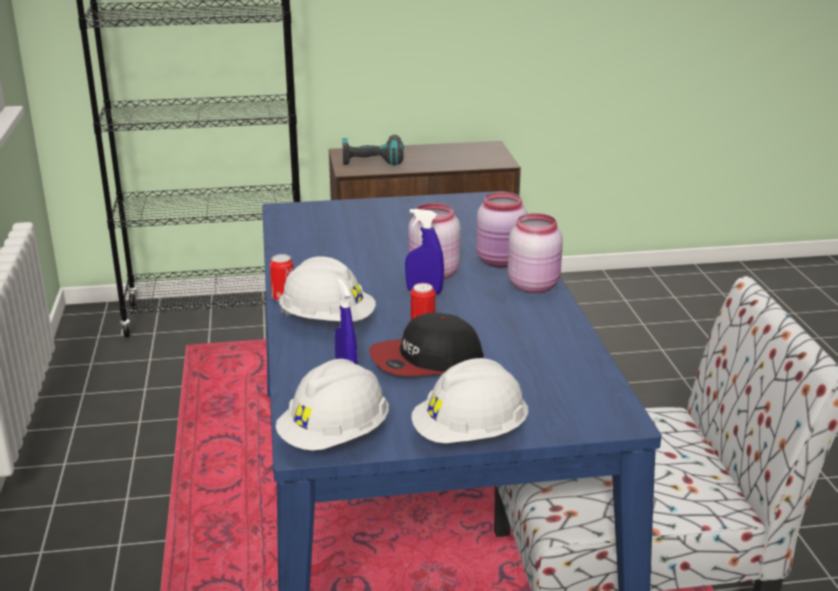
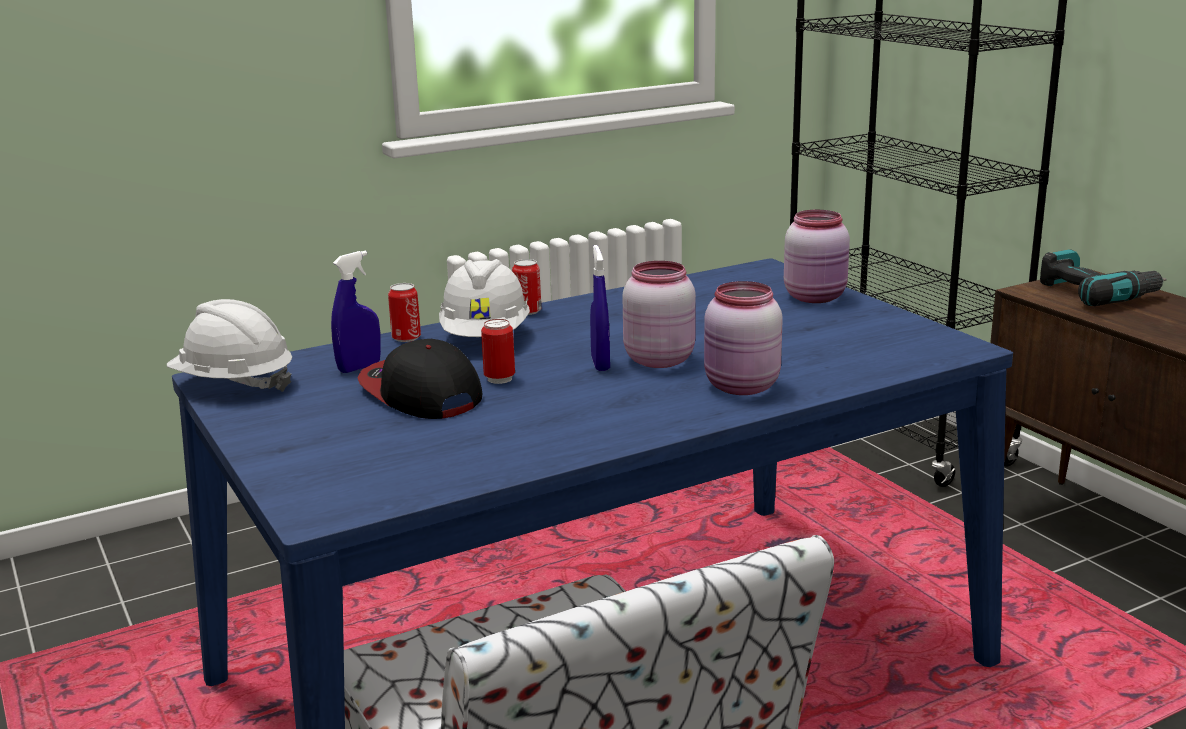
camera: 70 degrees right, 5 degrees down
(294, 351) = (406, 338): none -> can
(470, 435) = (254, 439): white hard hat -> none
(534, 285) = (682, 415): pink jar -> pink jar (816, 297)

